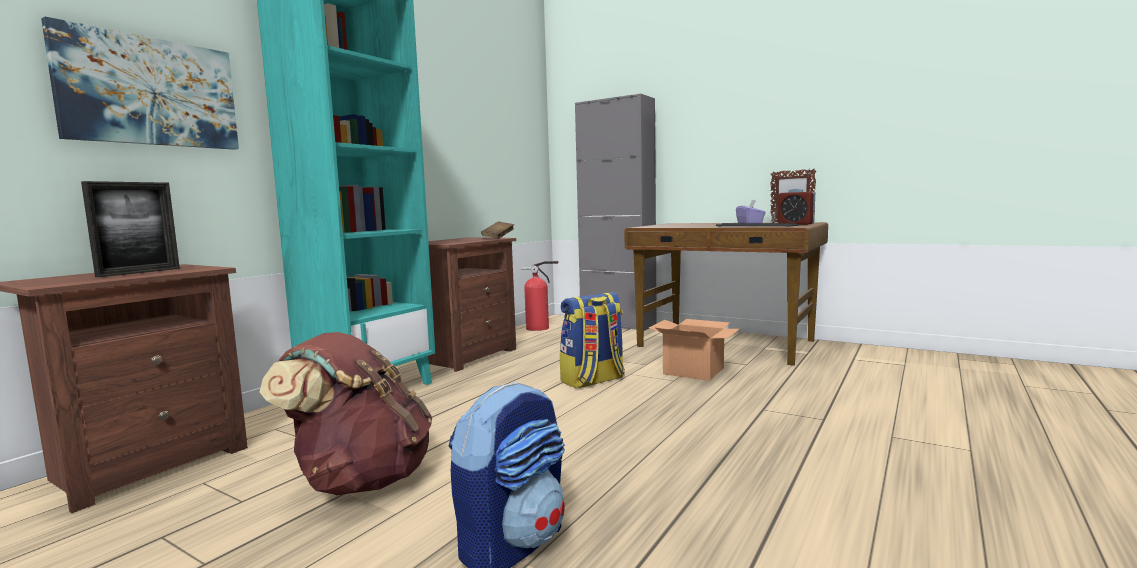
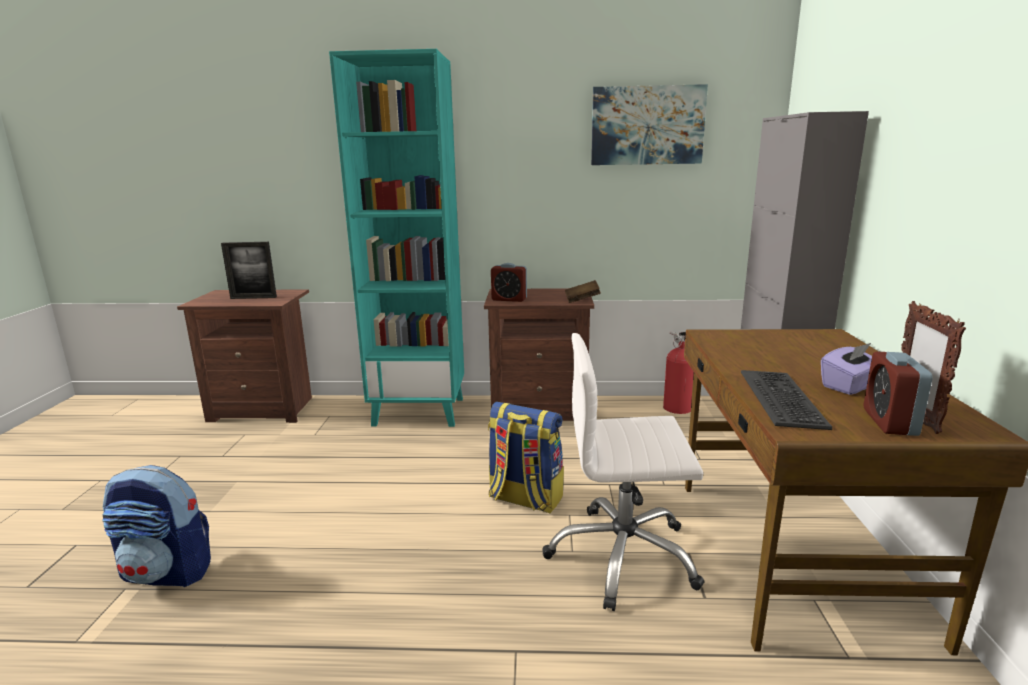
camera: 60 degrees right, 10 degrees up
(150, 92) = (289, 172): picture -> picture (647, 125)
(360, 480) = (256, 478): brown backpack -> none
(449, 242) = (509, 299): none -> alarm clock
(692, 371) = (622, 556): cardboard box -> white office chair

